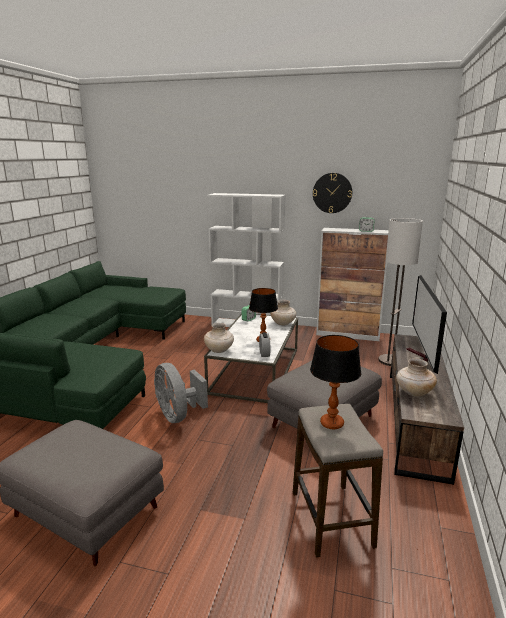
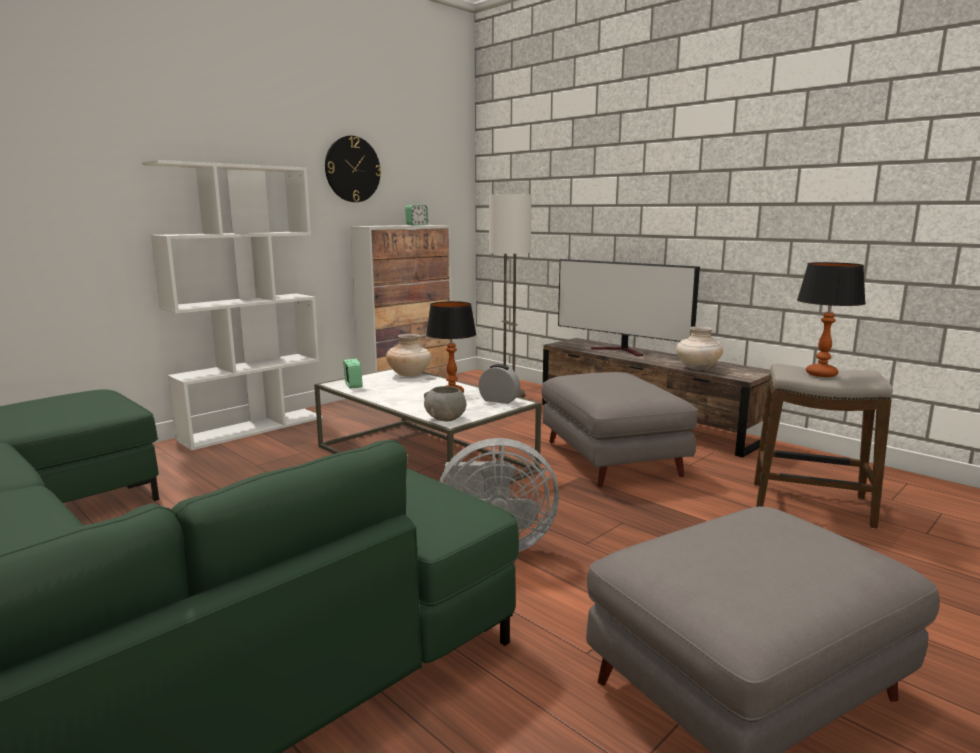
camera: 60 degrees left, 5 degrees down
(219, 350) = (446, 419): beige vase -> grey bowl

